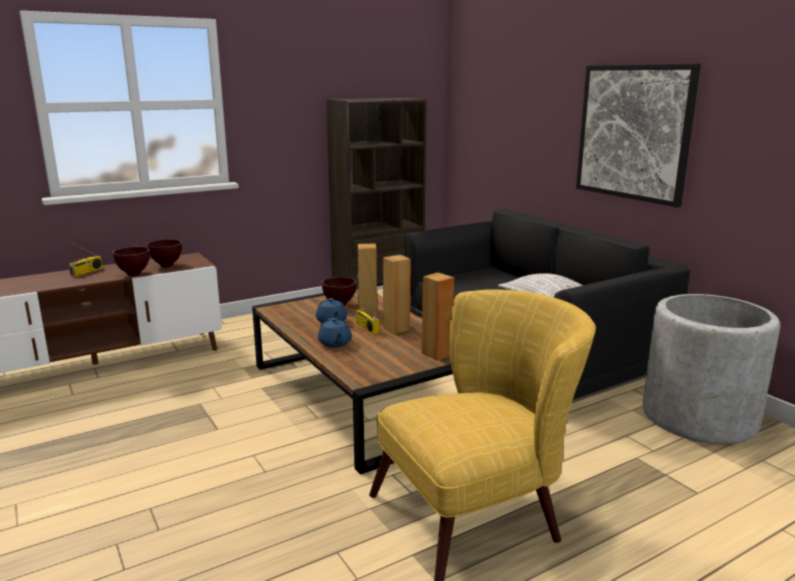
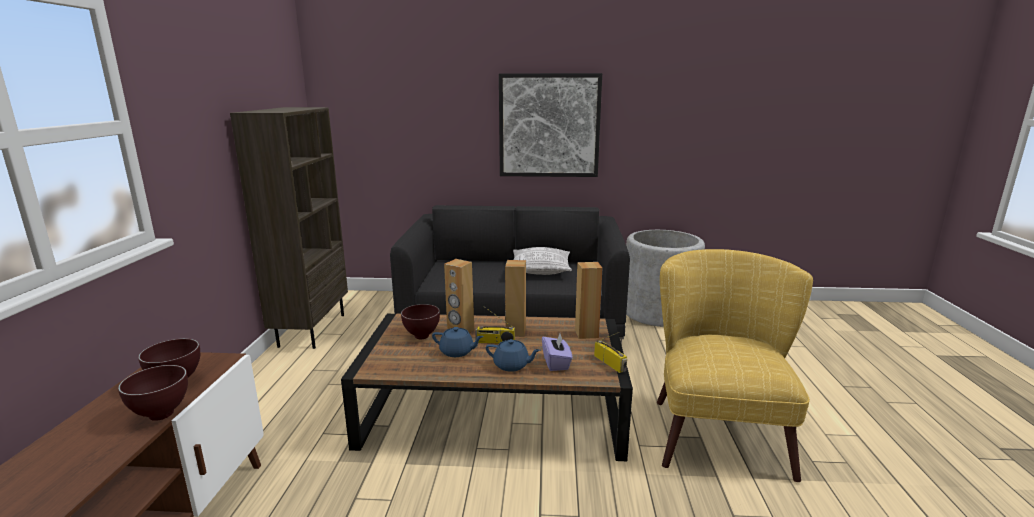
camera: 55 degrees left, 0 degrees up
(87, 272) = (51, 456): radio -> radio (610, 363)
(361, 356) = (556, 363): none -> purple tissue box

